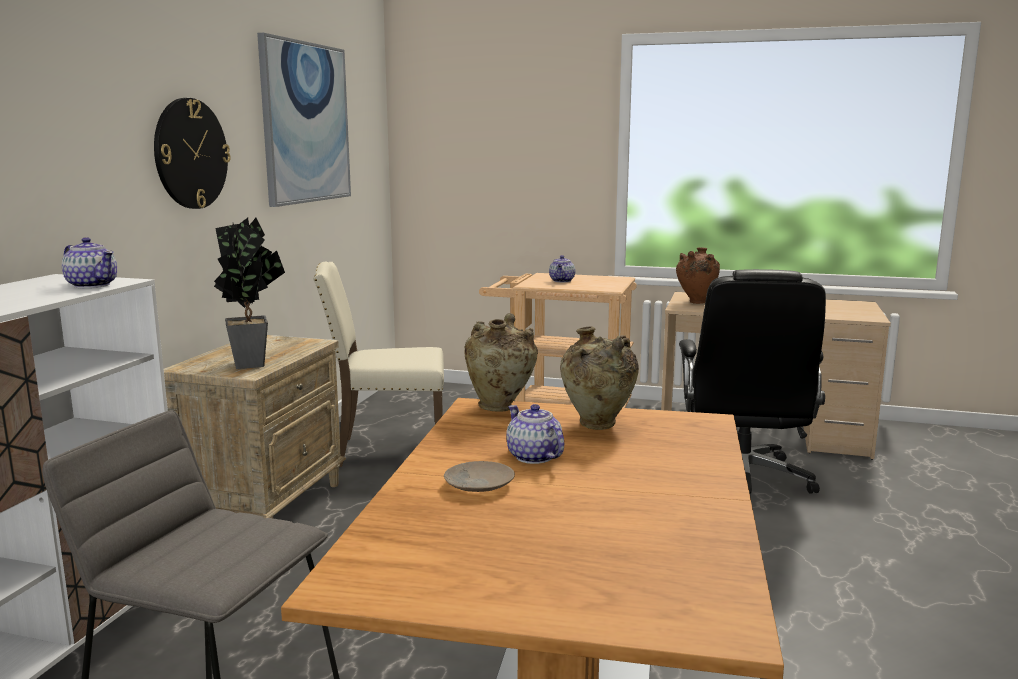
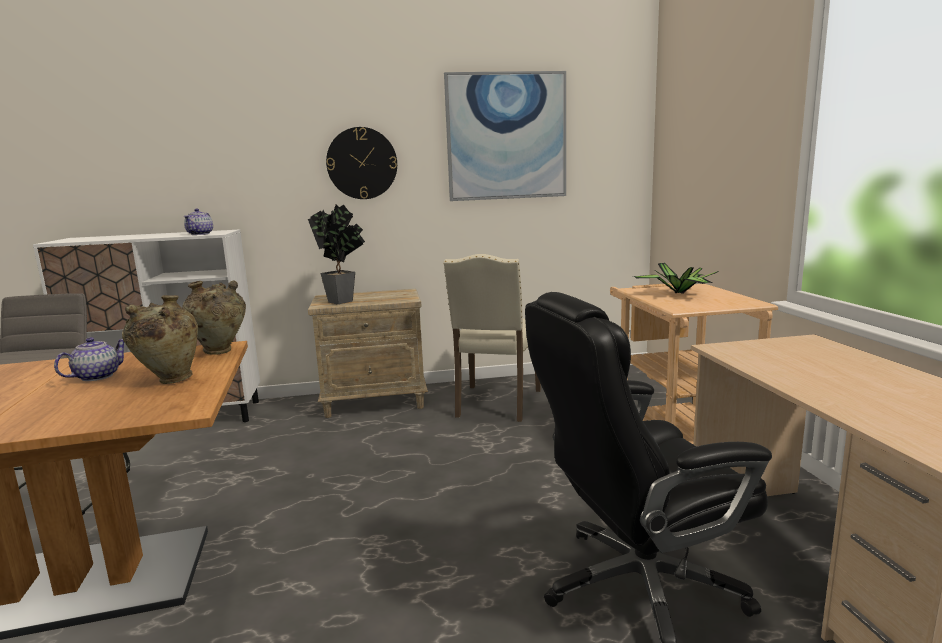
camera: 65 degrees right, 0 degrees up
(388, 450) = (496, 404): beige chair -> beige chair turned 135 degrees counterclockwise
(478, 485) = (44, 374): beige plate -> none
(562, 281) = (679, 293): teapot -> potted plant
(696, 302) = (769, 349): brown vase -> none

